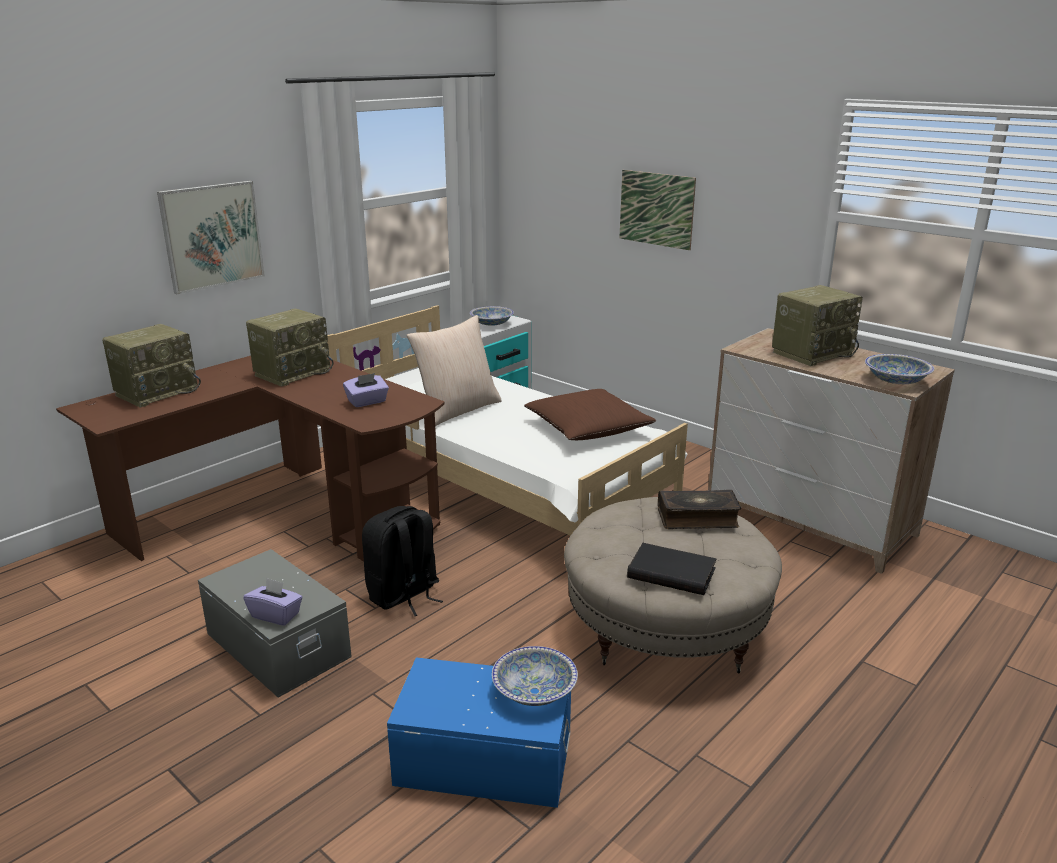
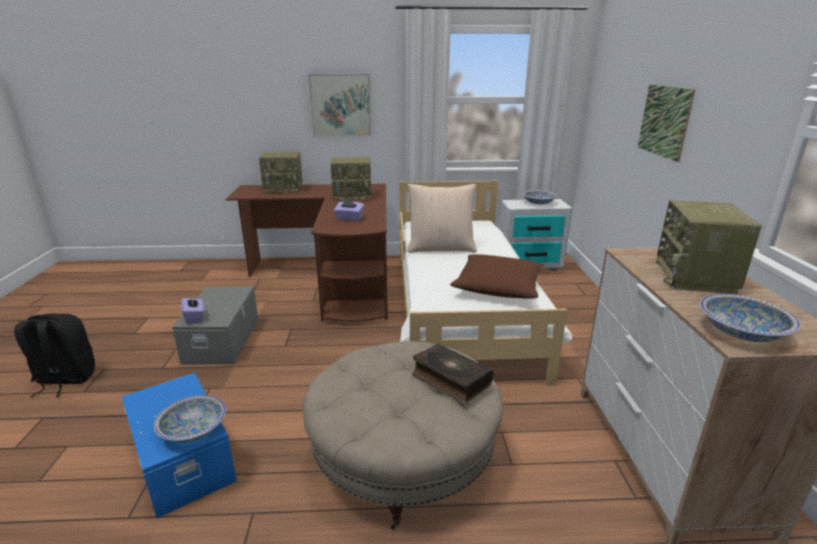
camera: 45 degrees right, 0 degrees up
(404, 595) = (307, 347): black backpack -> black backpack (64, 380)
(672, 572) = (354, 405): black book -> none
(812, 353) = (696, 277): radio -> radio turned 90 degrees clockwise

